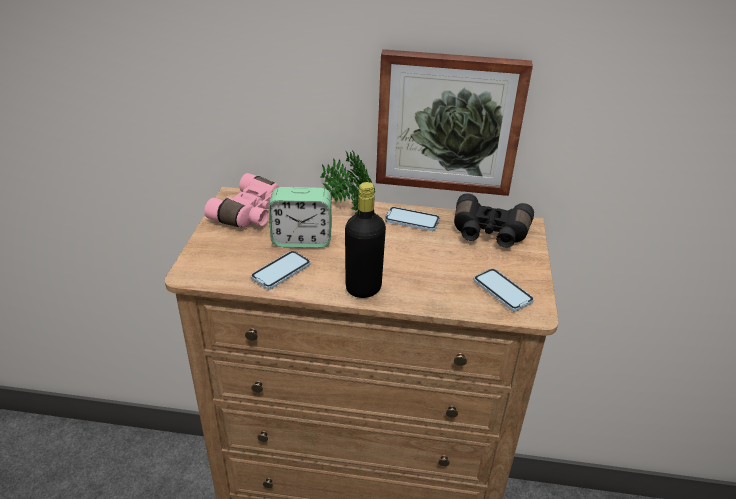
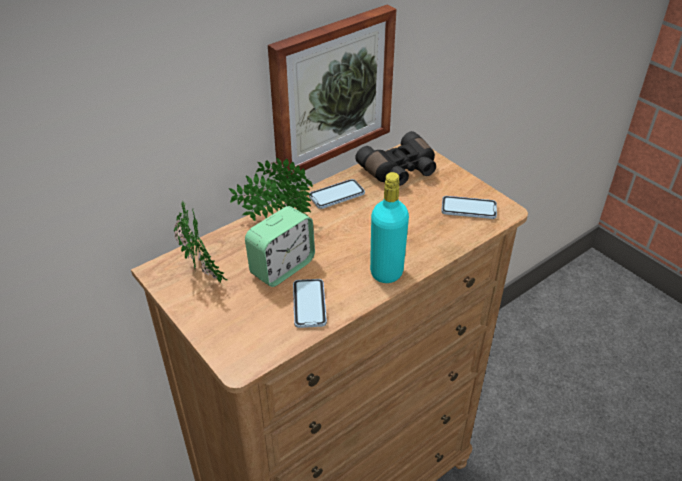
camera: 45 degrees left, 5 degrees up
(252, 213) = (203, 274): pink binoculars -> potted plant
(363, 288) = (386, 272): black bottle -> turquoise bottle

